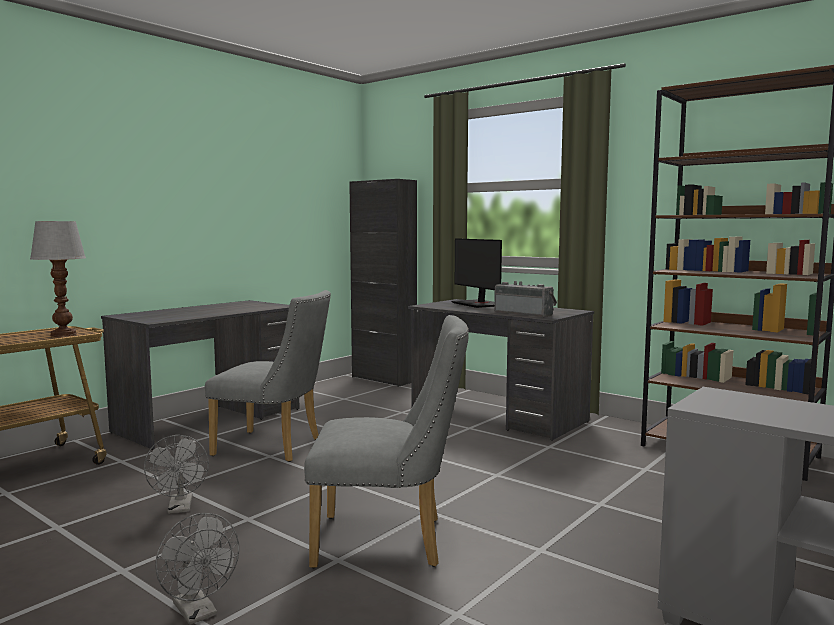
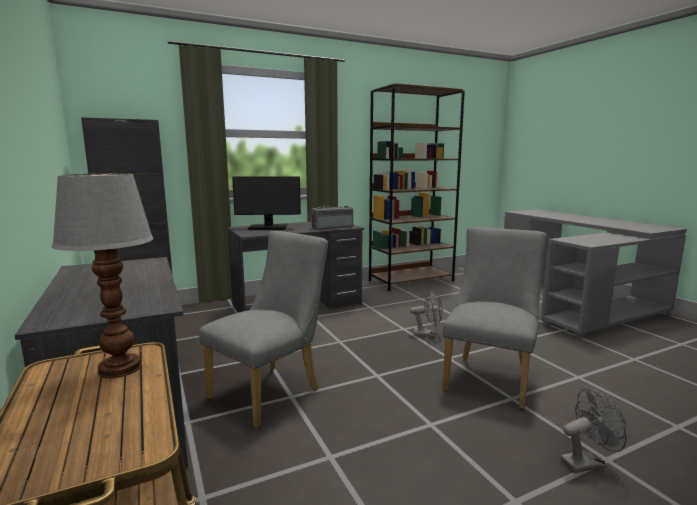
camera: 65 degrees left, 5 degrees up
(180, 508) = (389, 458): grey fan -> grey fan (428, 334)

